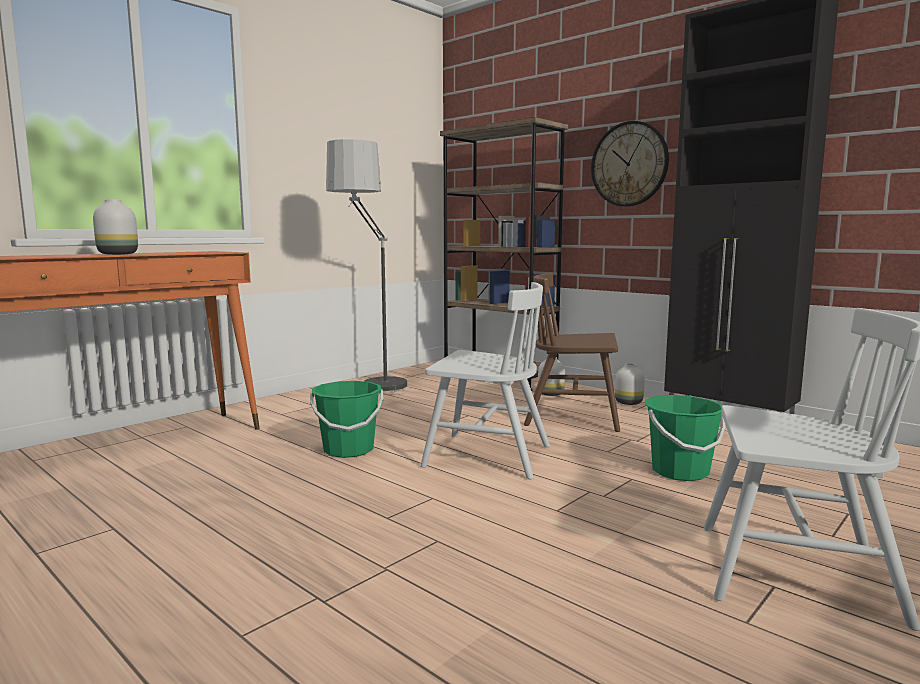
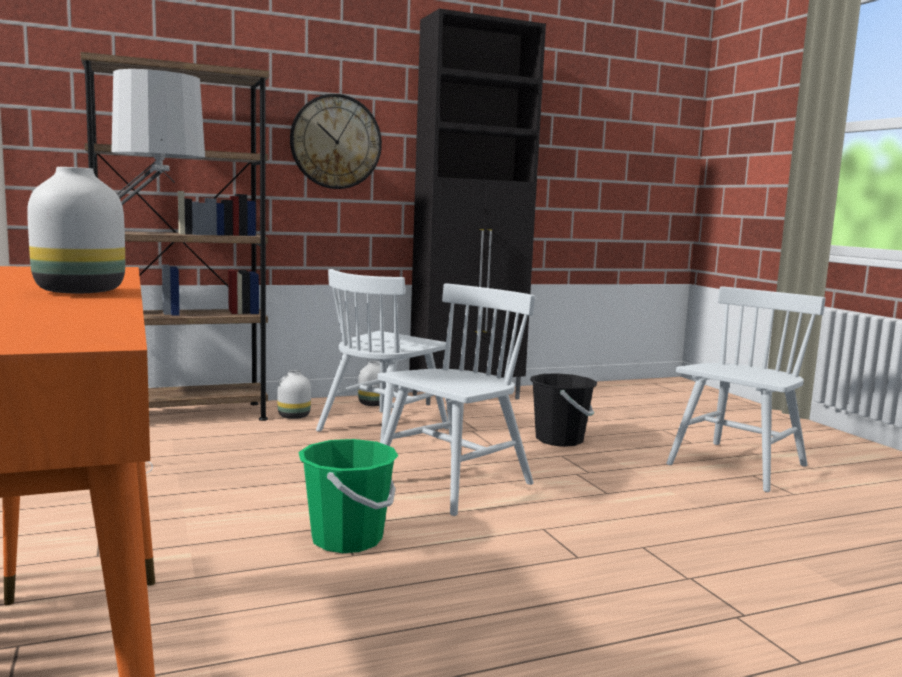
camera: 65 degrees left, 0 degrees up
(573, 417) = (383, 429): brown chair -> white chair
(680, 471) = (559, 440): green bucket -> black bucket

